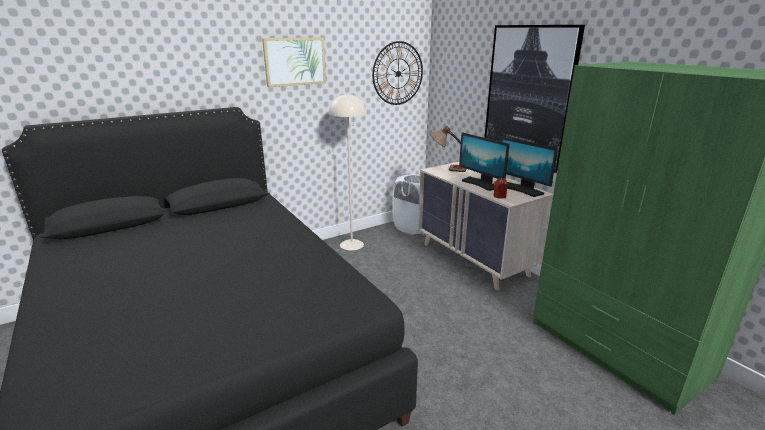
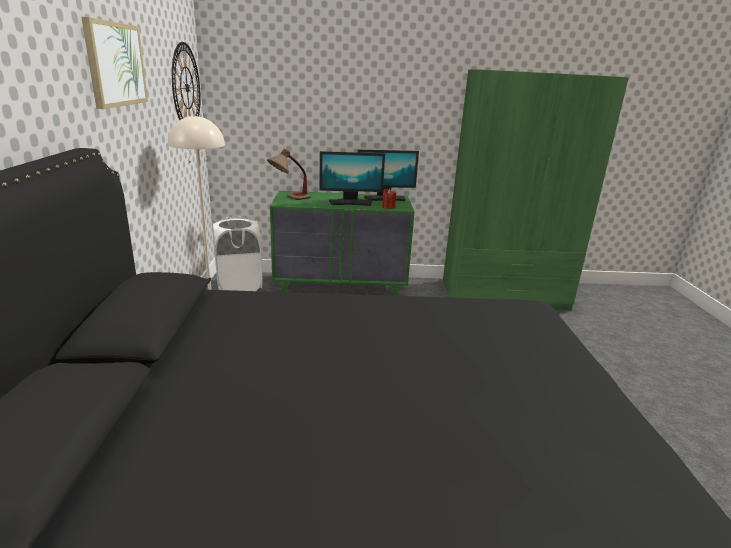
camera: 60 degrees left, 0 degrees up
(474, 259) = (341, 287): beige dresser -> green dresser
(528, 96) = (366, 106): picture -> none

